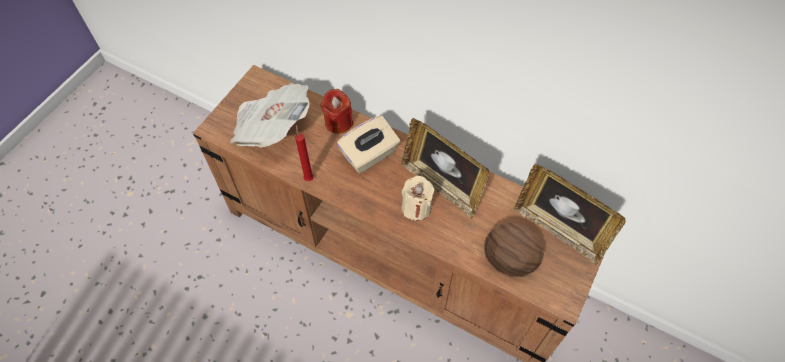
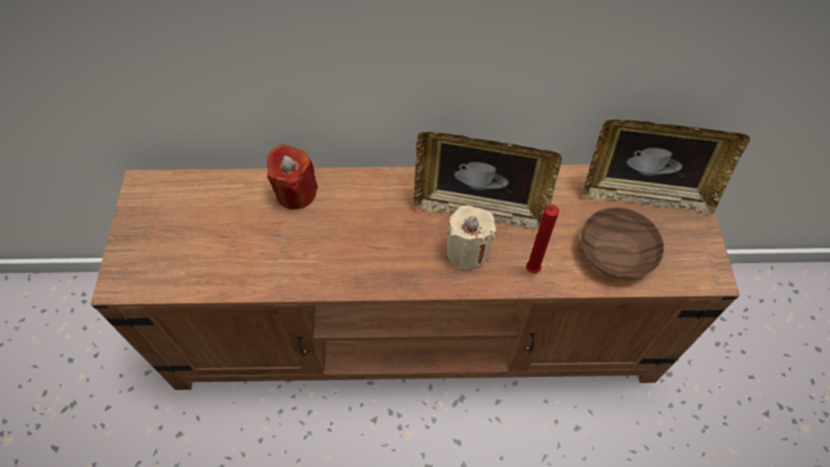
camera: 30 degrees left, 0 degrees up
(272, 128) = (208, 242): newspaper -> none
(308, 177) = (302, 283): red candle -> red candle (530, 268)
(369, 155) = (365, 215): beige tissue box -> none

